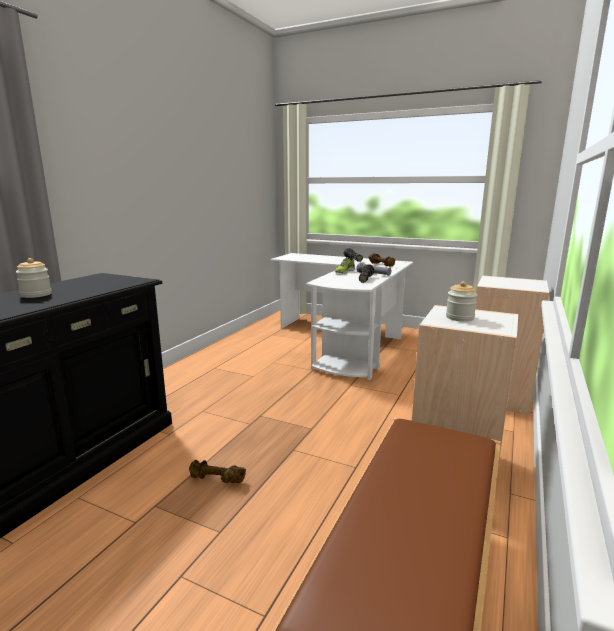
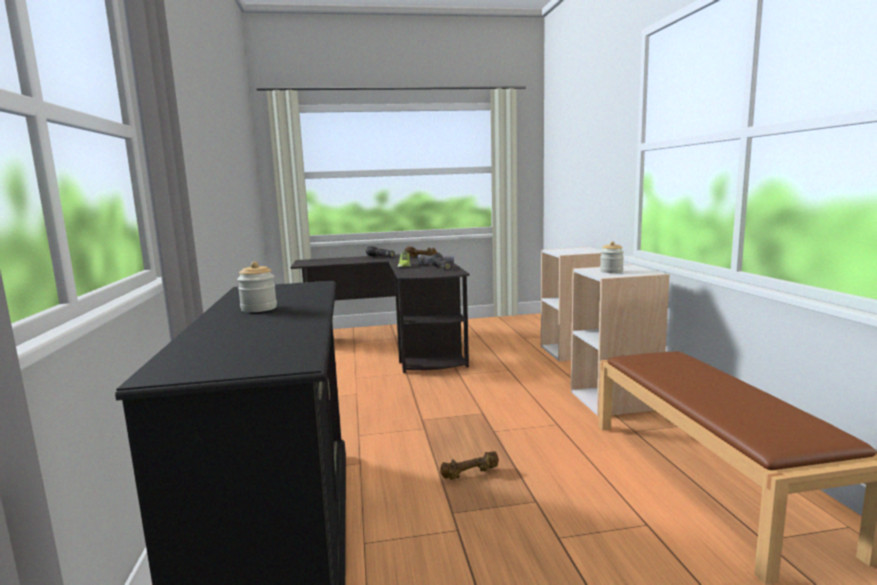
camera: 35 degrees left, 5 degrees down
(345, 341) = (396, 344): white desk -> black desk

